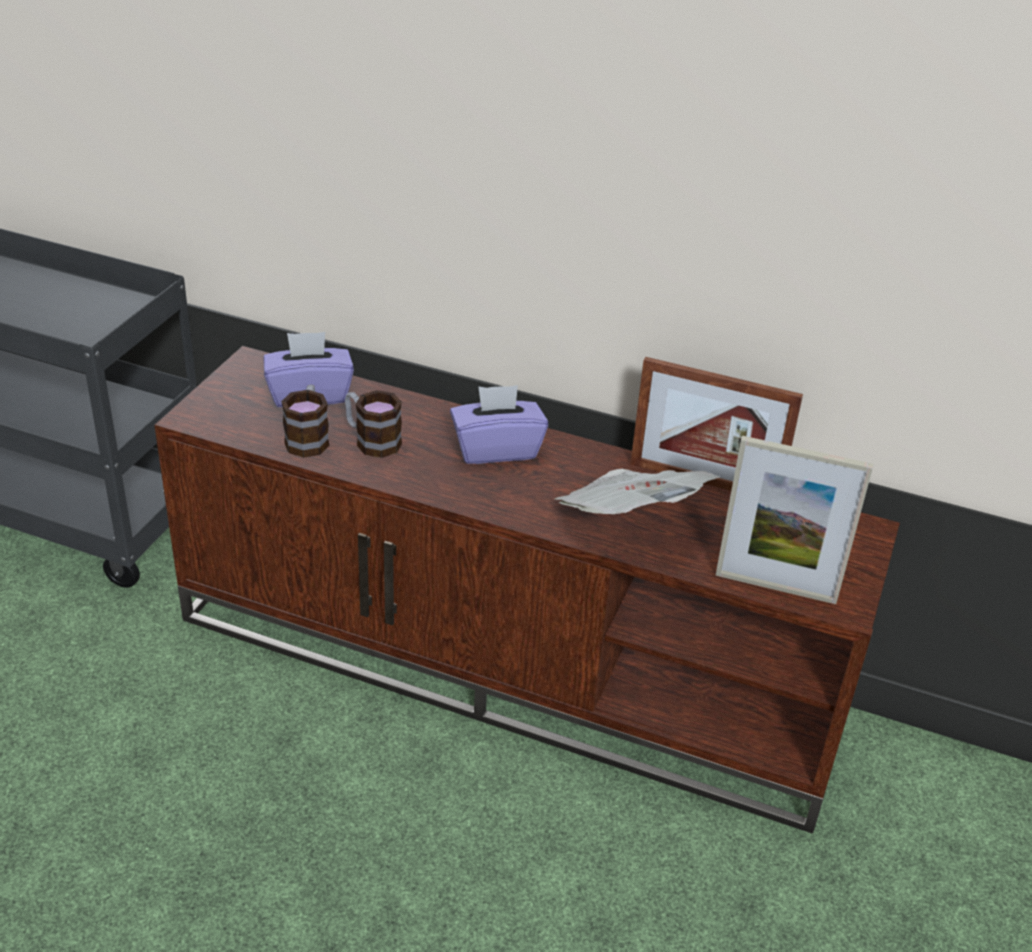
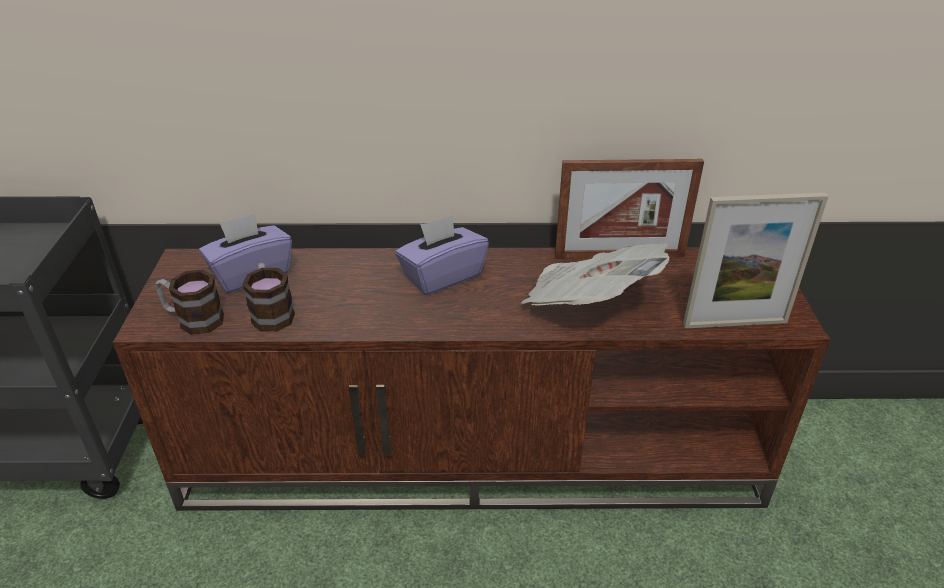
camera: 20 degrees left, 0 degrees up
(371, 440) = (330, 298): mug -> mug (193, 319)

